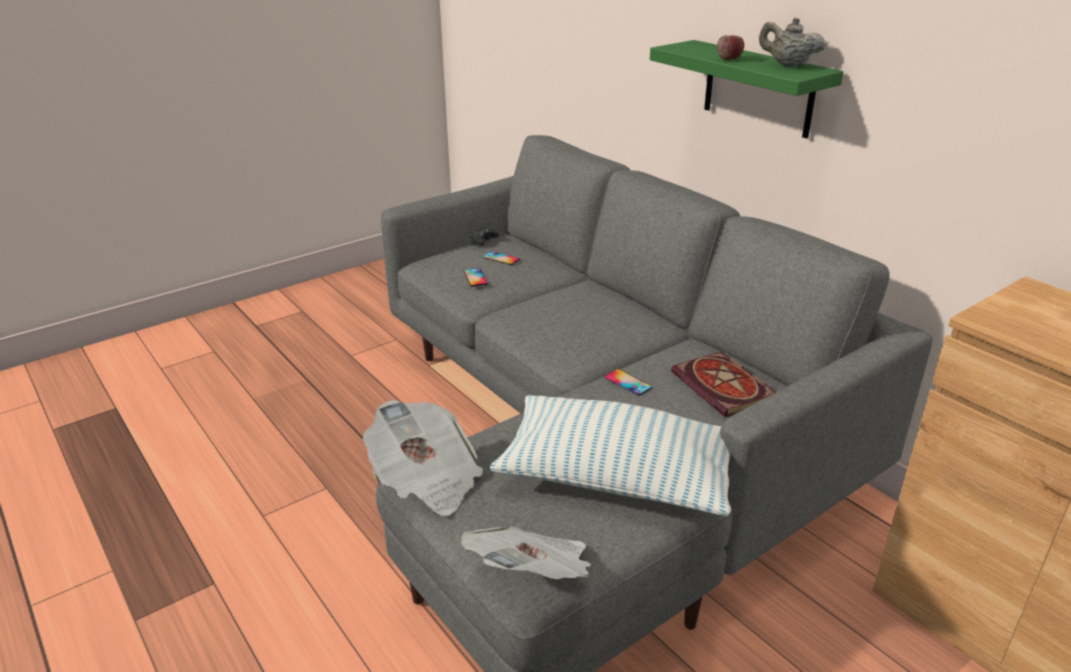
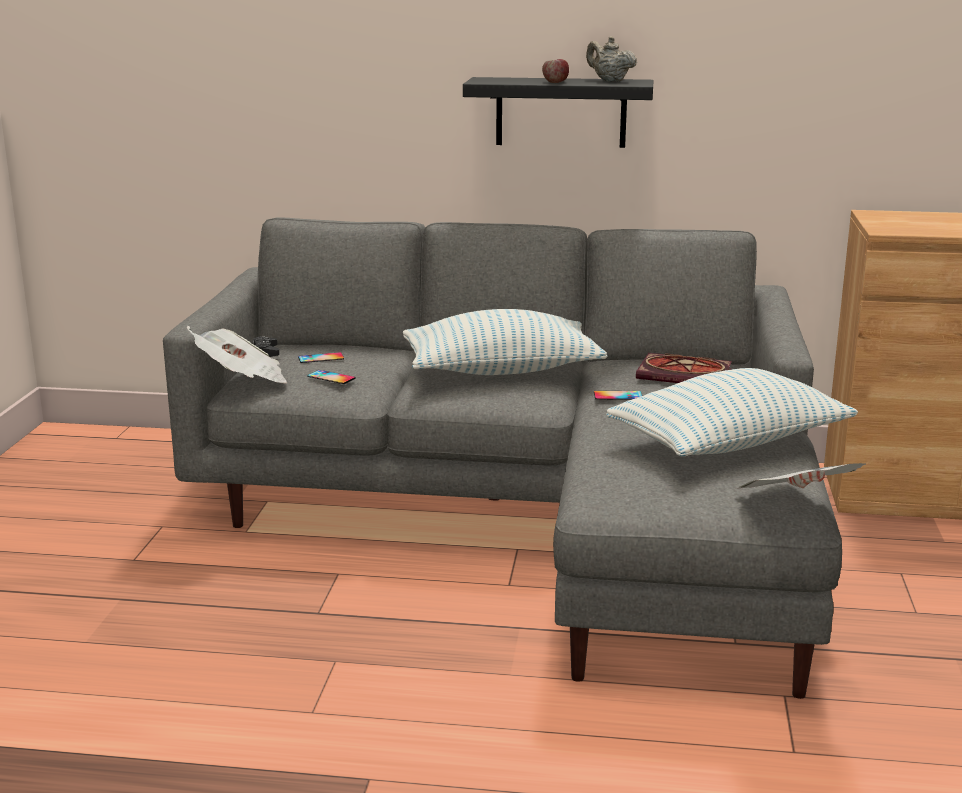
camera: 45 degrees left, 10 degrees down
(426, 480) = (614, 499): newspaper -> newspaper (241, 379)
(592, 319) = (501, 371): none -> pillow
(758, 89) = (561, 112): green shelf -> black shelf
(788, 65) = (609, 80): beige teapot -> beige teapot turned 60 degrees clockwise

